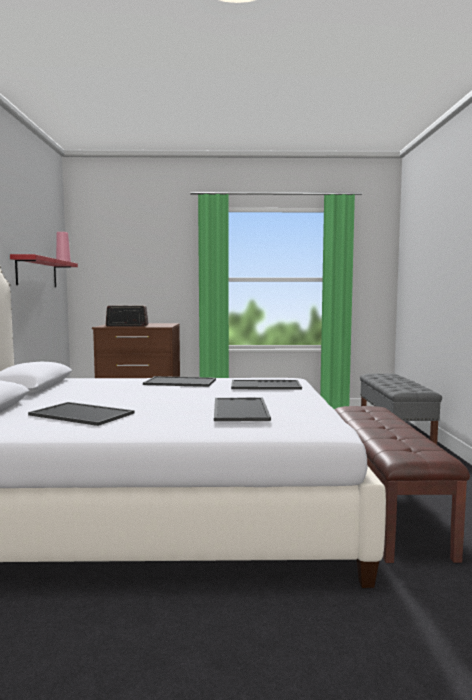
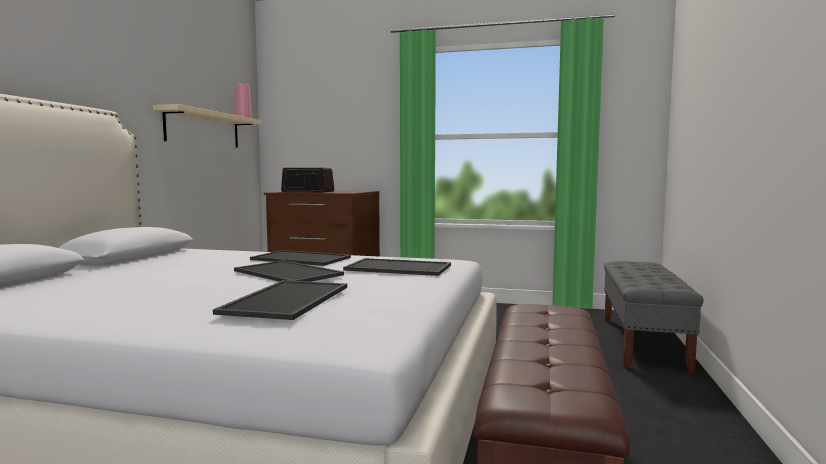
camera: 15 degrees right, 0 degrees up
(37, 272) = (203, 129): red shelf -> beige shelf
(83, 414) = (93, 292): tray -> tray (290, 273)

